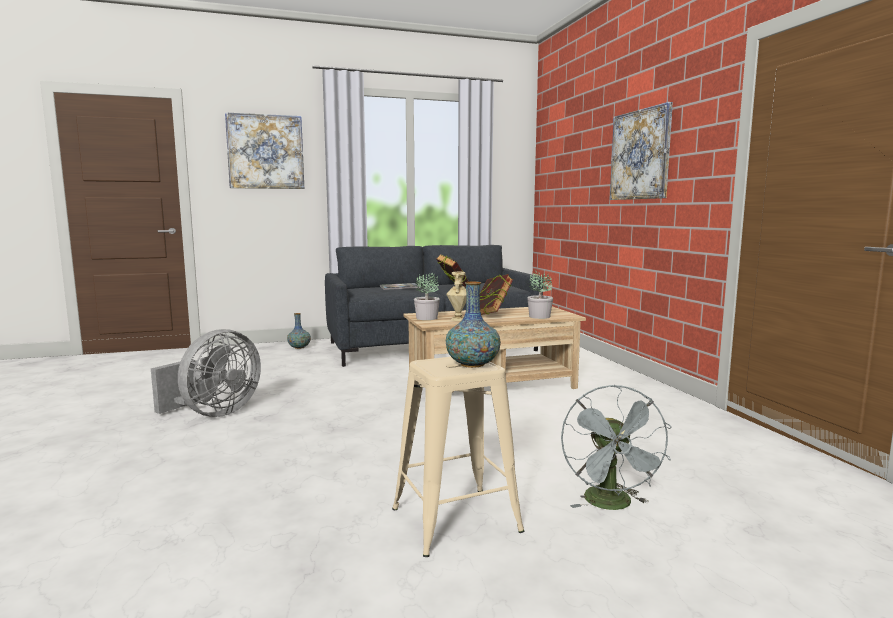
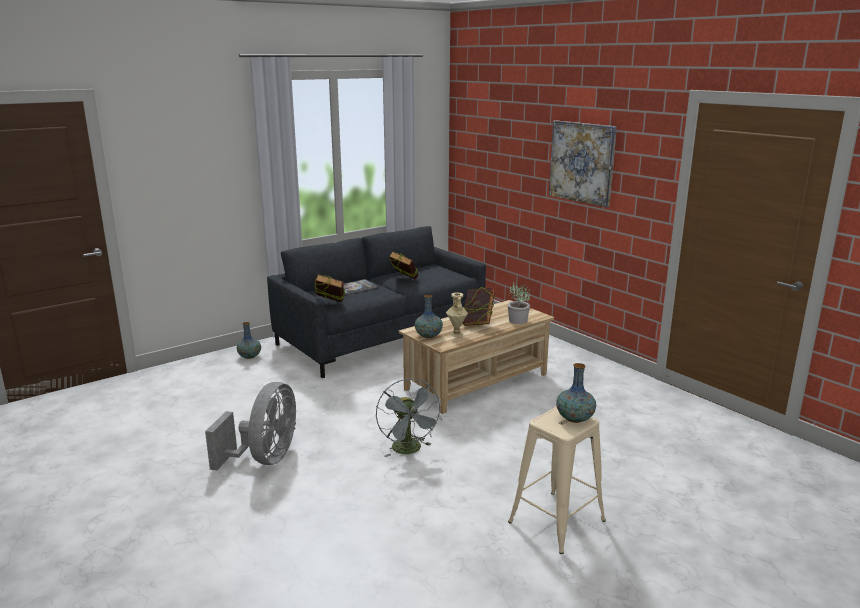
camera: 20 degrees left, 10 degrees up
(265, 152) = (191, 151): picture -> none
(359, 293) = (330, 305): none -> book
(427, 318) = (428, 336): potted plant -> vase
(612, 505) = (642, 486): grey fan -> grey fan (409, 450)

